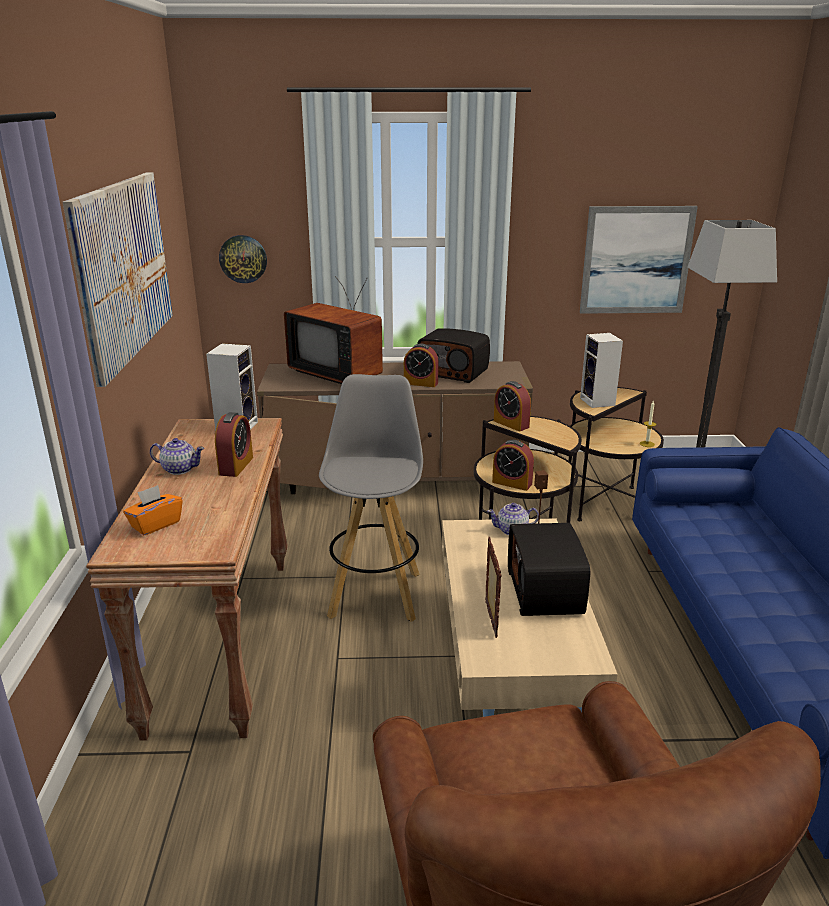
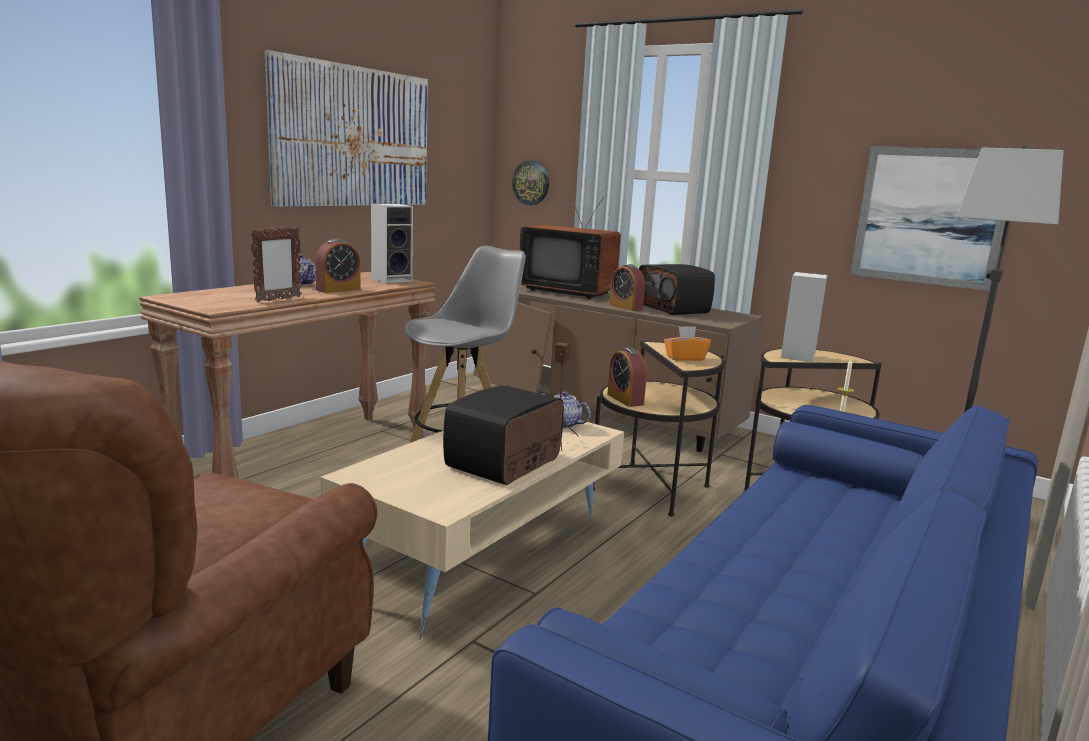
camera: 35 degrees right, 10 degrees down
(155, 524) = (218, 294): orange tissue box -> orange tissue box (685, 358)
(339, 373) = (569, 292): television -> television turned 45 degrees counterclockwise
(490, 620) = (418, 459): picture frame -> picture frame (278, 299)
(511, 424) = (664, 347): alarm clock -> none

